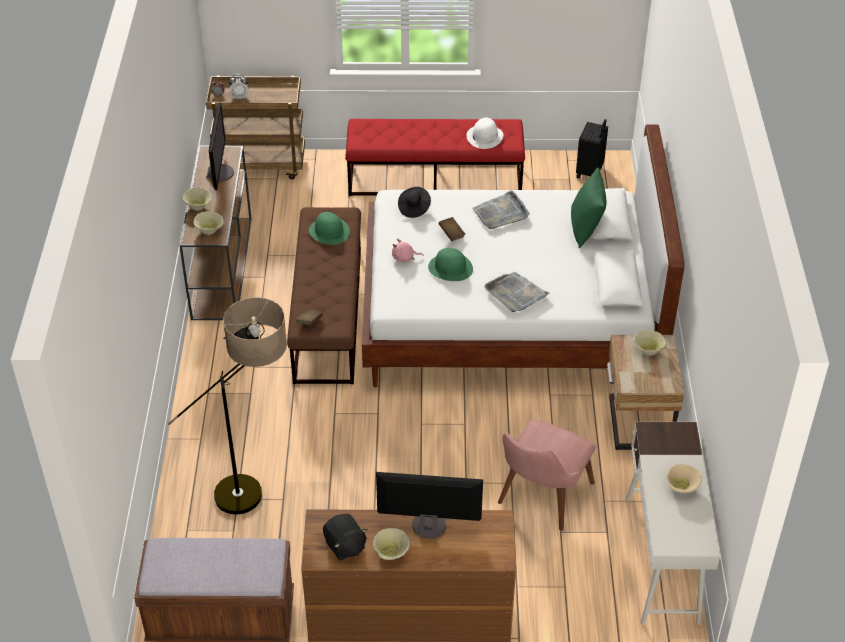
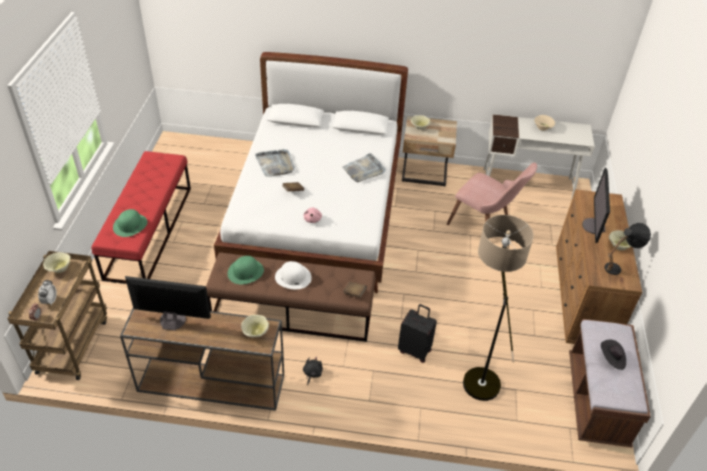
camera: 85 degrees left, 0 degrees up
(198, 206) = (217, 338): beige bowl -> beige bowl (59, 268)
(345, 546) = (618, 268): black plush toy -> black table lamp
(414, 208) = (256, 206): black hat -> black hat (612, 359)
(450, 268) = (330, 196): green hat -> green hat (130, 225)
(484, 136) = (159, 171): white hat -> white hat (293, 277)
(586, 229) = (303, 130): green pillow -> none
(590, 172) = (178, 152): black suitcase -> black suitcase (415, 350)

